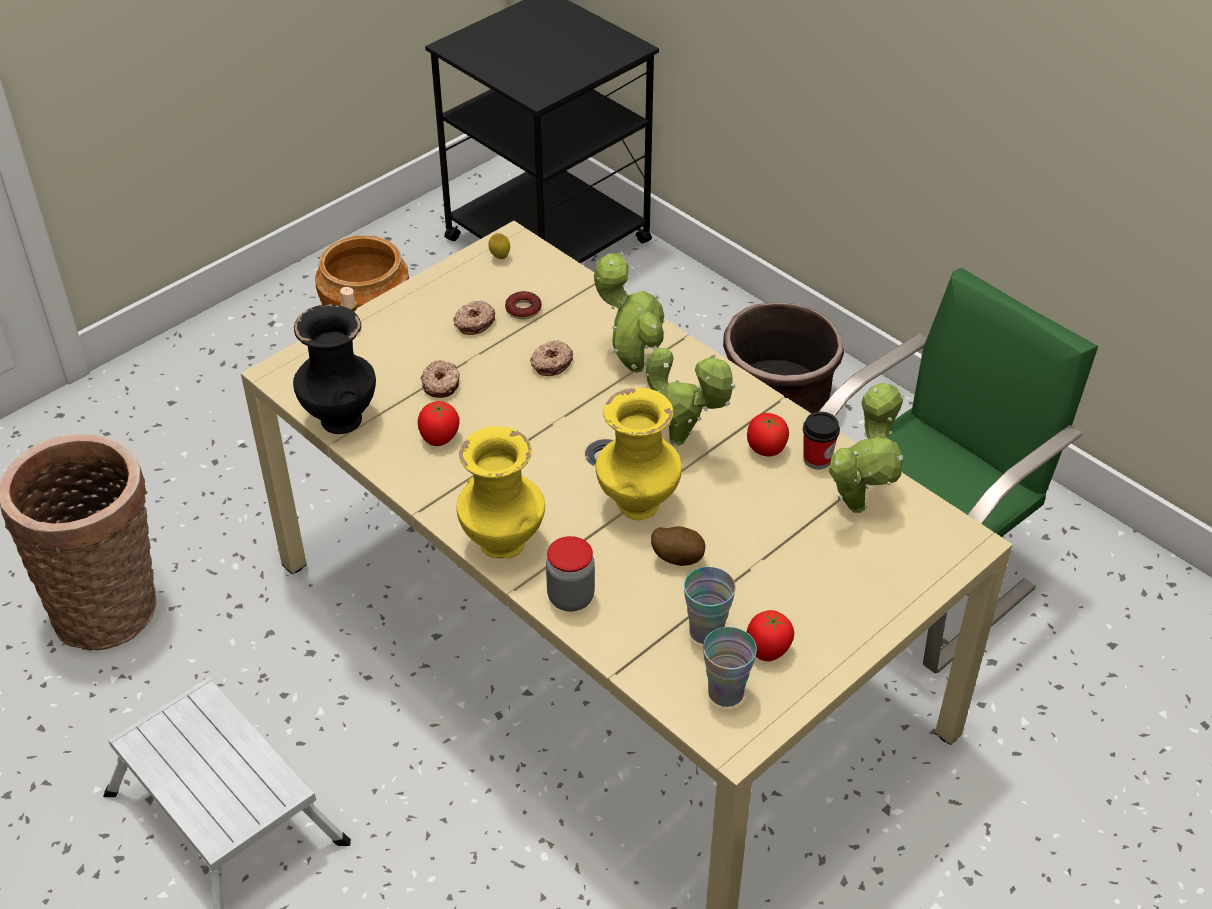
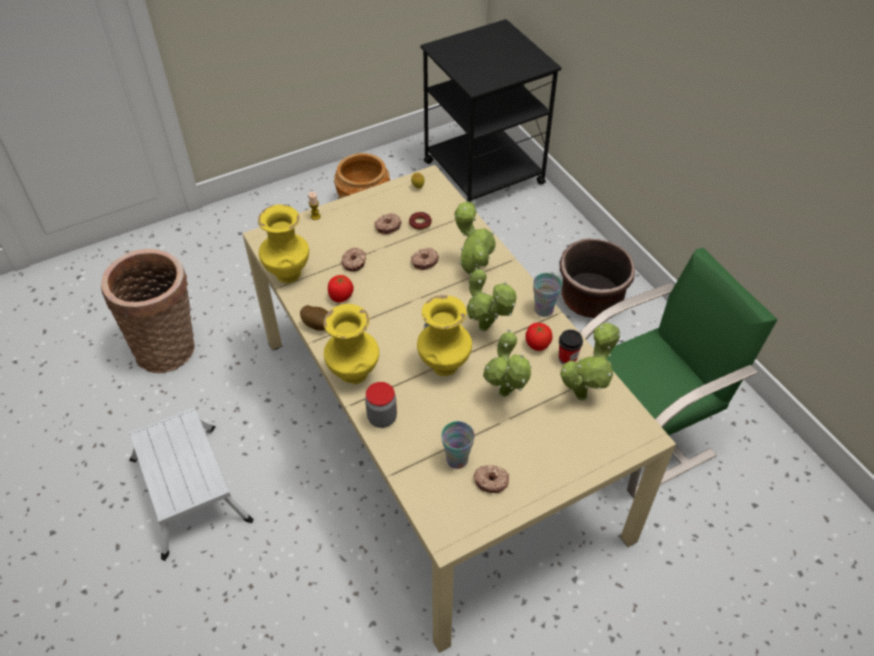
camera: 15 degrees right, 5 degrees up
(340, 419) = (287, 273): black vase -> yellow vase
(677, 558) = (456, 406): potato -> potato (318, 325)
(725, 693) = (454, 503): cup -> cup (543, 310)
(745, 529) = (505, 396): none -> potted plant
(767, 650) = (491, 481): tomato -> donut

